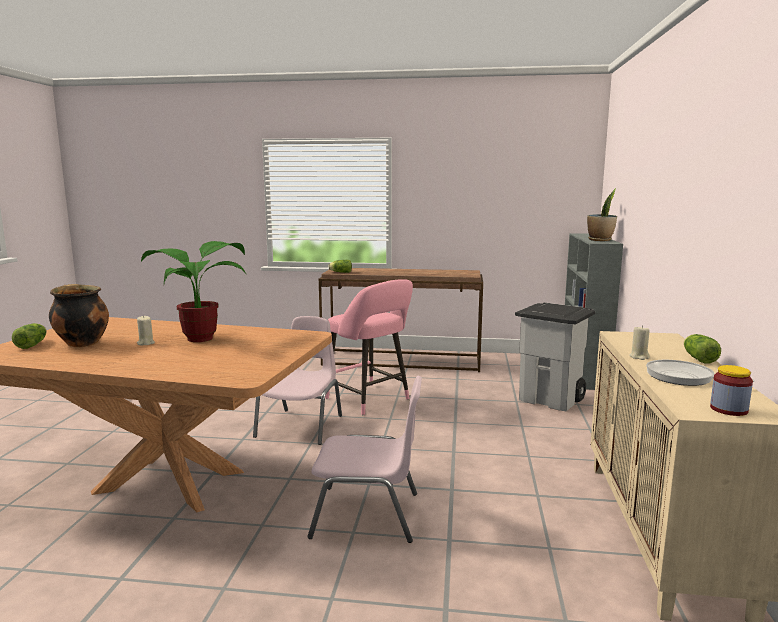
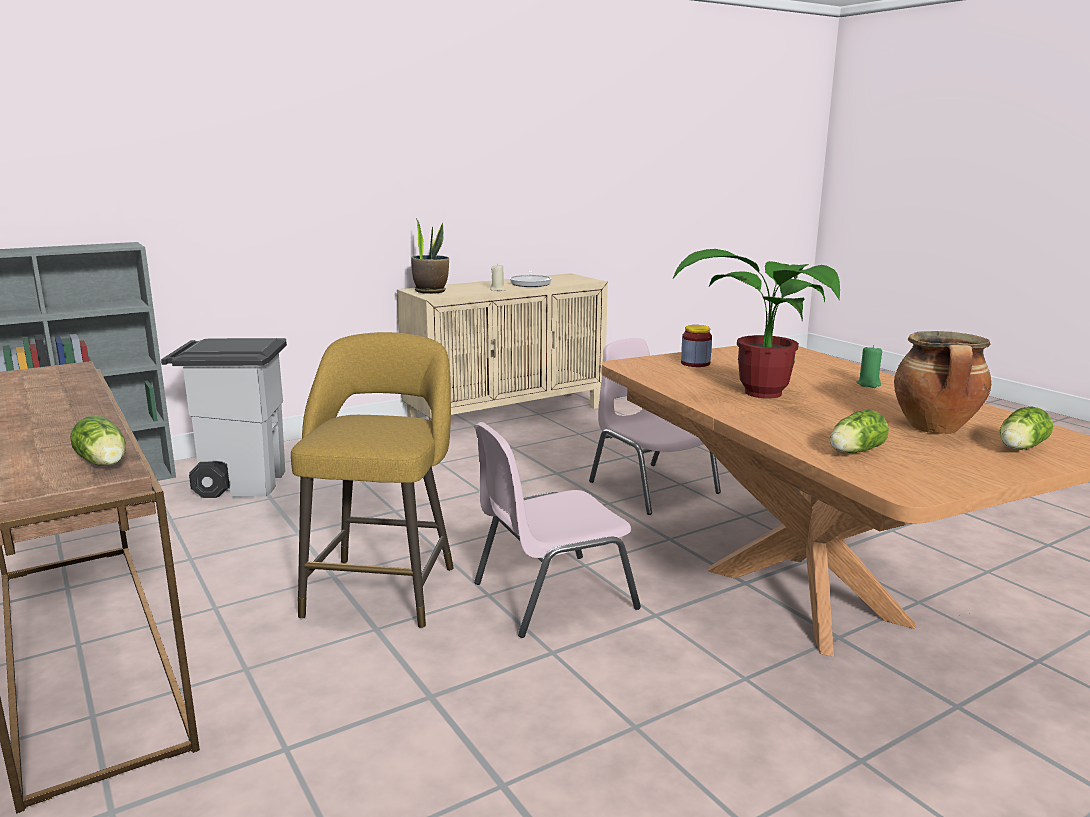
camera: 130 degrees left, 5 degrees up
(134, 361) = (868, 384): none -> green candle
(145, 343) = (840, 405): beige candle -> none
(370, 400) = (383, 588): pink stool -> yellow stool
(600, 240) = (81, 247): potted plant -> potted plant (430, 291)
(698, 358) = (475, 283): lettuce -> lettuce (853, 451)
(728, 409) = (574, 278): jar -> jar (695, 363)

